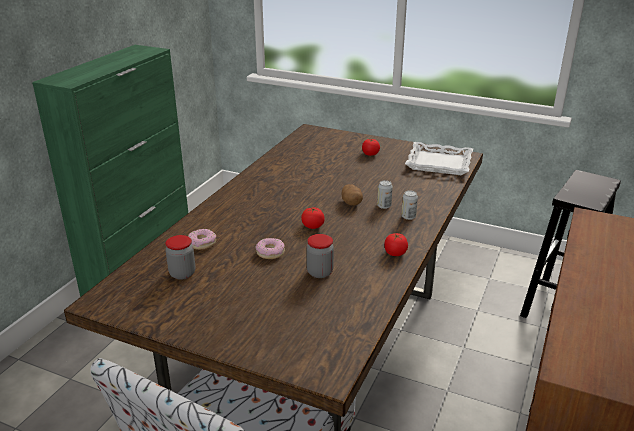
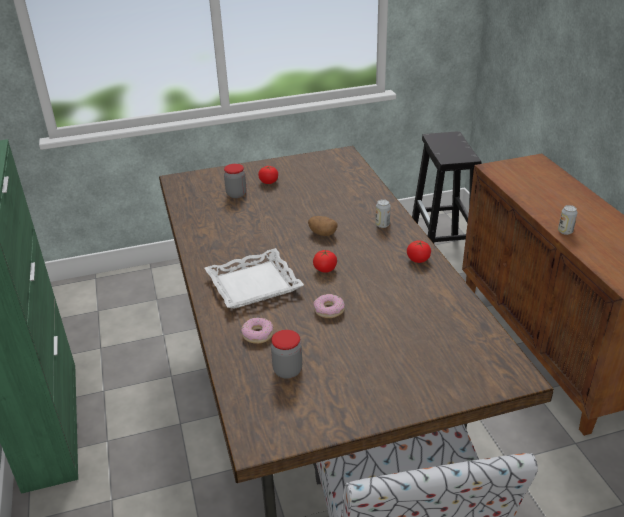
camera: 40 degrees left, 5 degrees up
(320, 272) = (391, 305): jar -> jar (236, 194)
(384, 206) = (351, 224): can -> can (565, 231)
(439, 163) = (335, 167): white tray -> white tray (253, 284)

